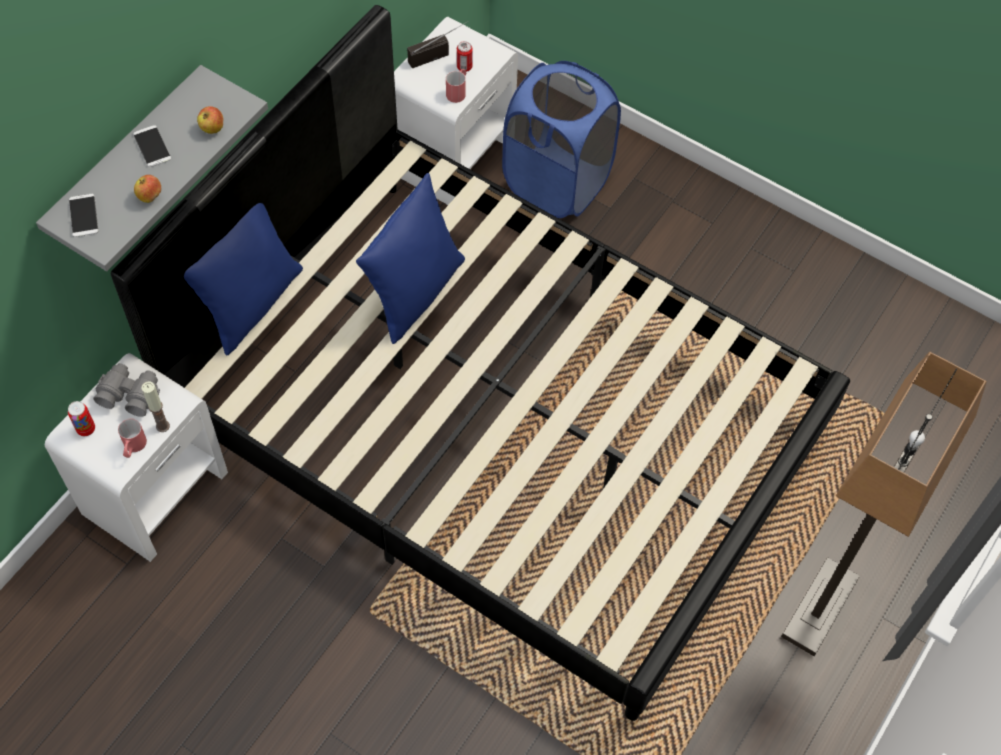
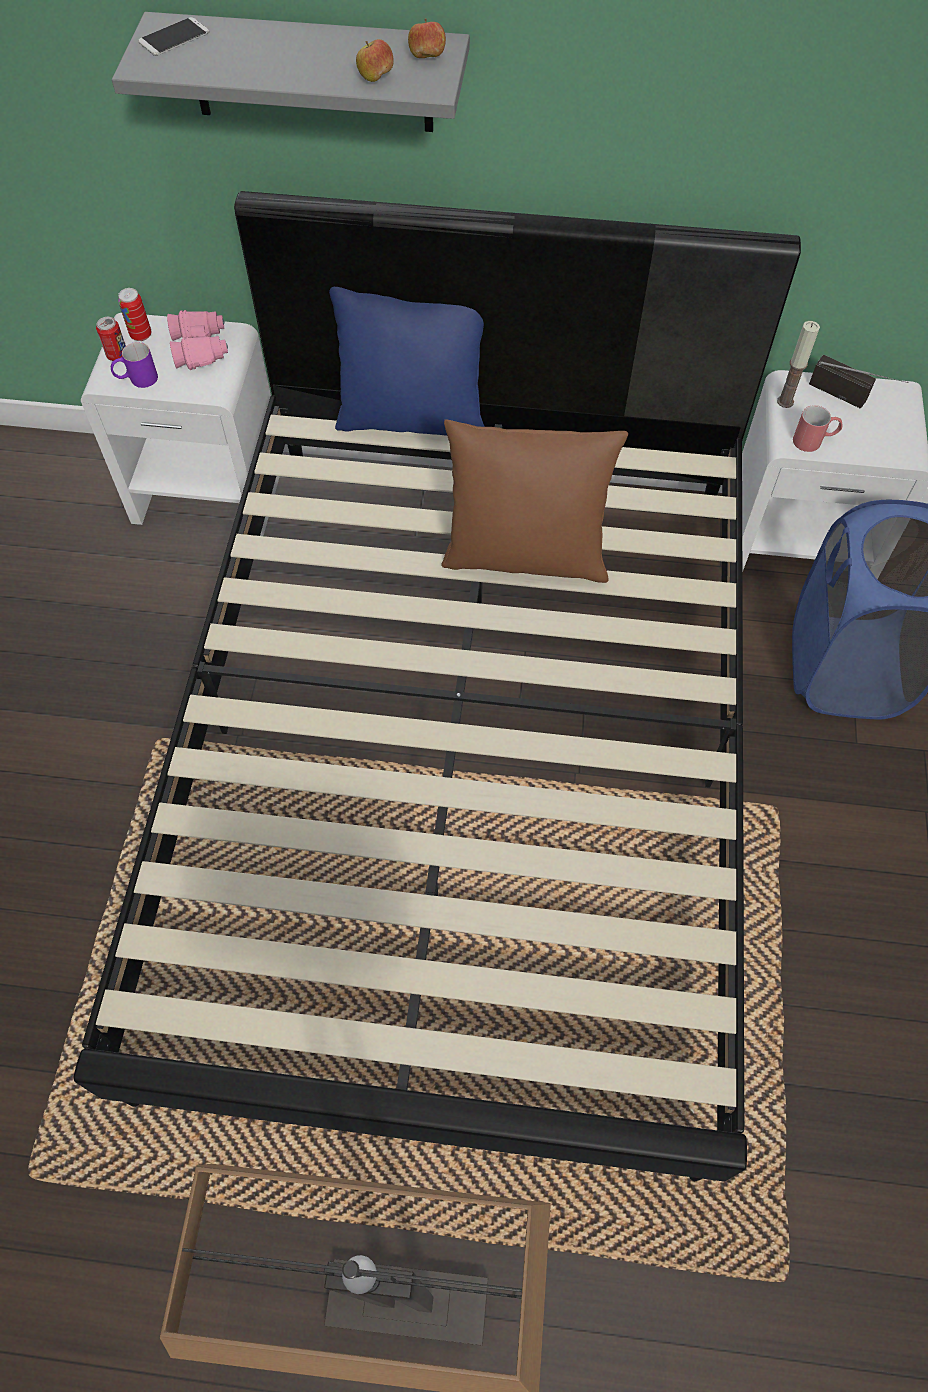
camera: 65 degrees right, 0 degrees up
(130, 394) = (201, 348): grey binoculars -> pink binoculars
(133, 447) = (137, 380): red mug -> purple mug
(150, 196) = (235, 72): apple -> apple (427, 57)
(152, 146) = (312, 46): phone -> none
(162, 426) = (175, 390): candle -> candle (785, 401)
(414, 293) = (525, 555): blue pillow -> brown pillow
(464, 67) = (857, 431): can -> can (117, 355)

